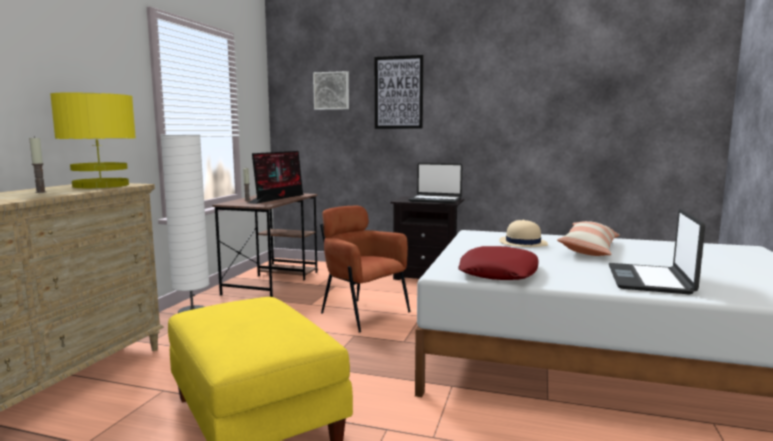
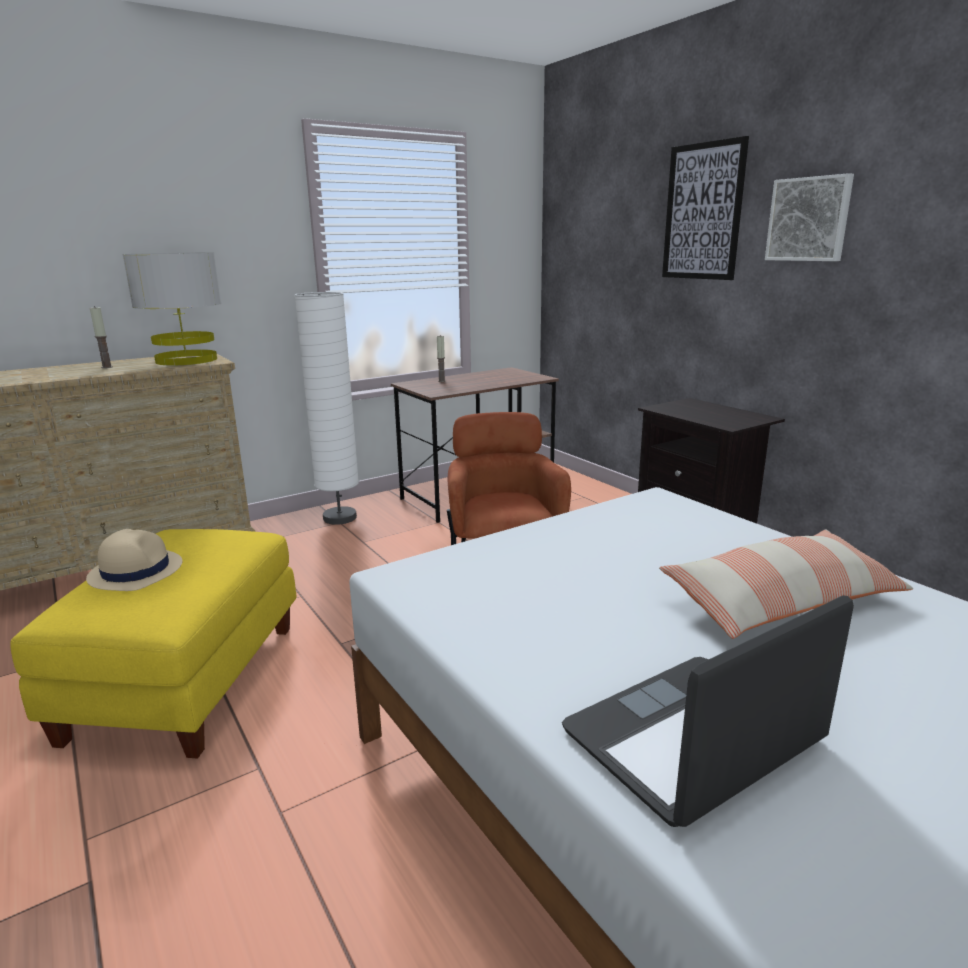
camera: 40 degrees right, 10 degrees up
(101, 185) = (186, 360): yellow table lamp -> grey table lamp
(278, 198) = (487, 381): monitor -> none
(331, 91) = (612, 211): picture -> picture (809, 219)
(435, 200) = (719, 415): laptop -> none
(499, 272) = (473, 602): red pillow -> none
(522, 243) = (683, 546): beige hat -> beige hat (135, 571)

